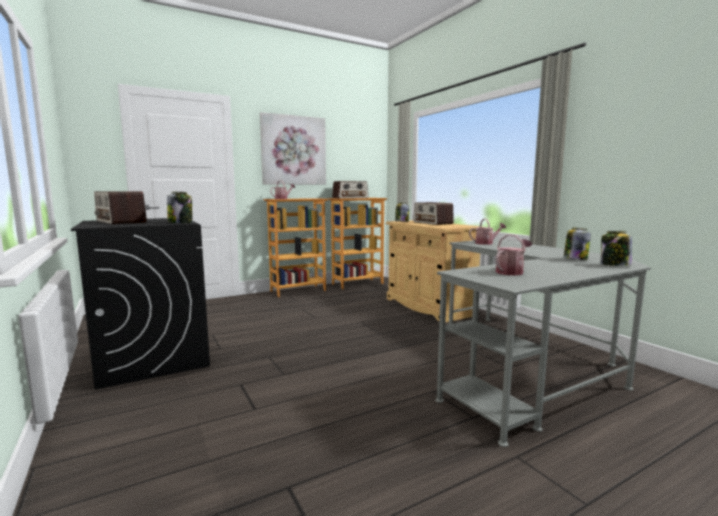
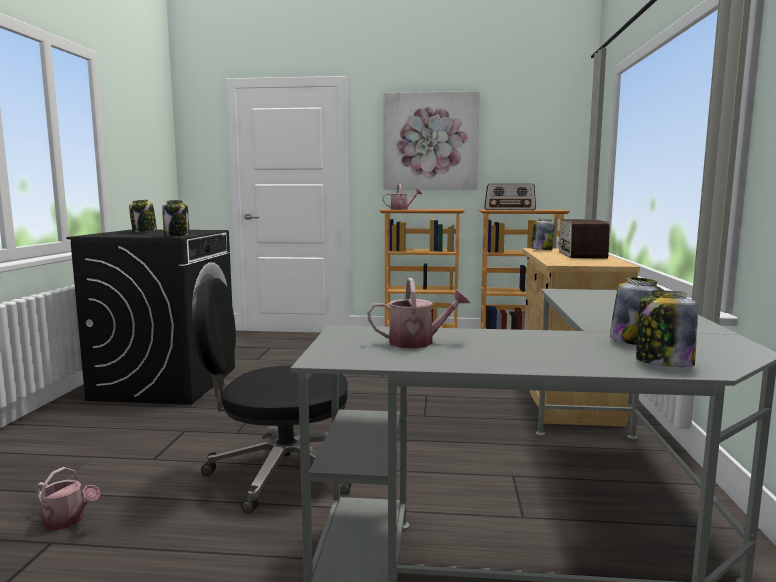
camera: 35 degrees right, 0 degrees up
(121, 221) = (144, 232): radio -> jar
(359, 387) = (280, 472): none -> black office chair
(486, 243) = (596, 296): watering can -> watering can (68, 521)

